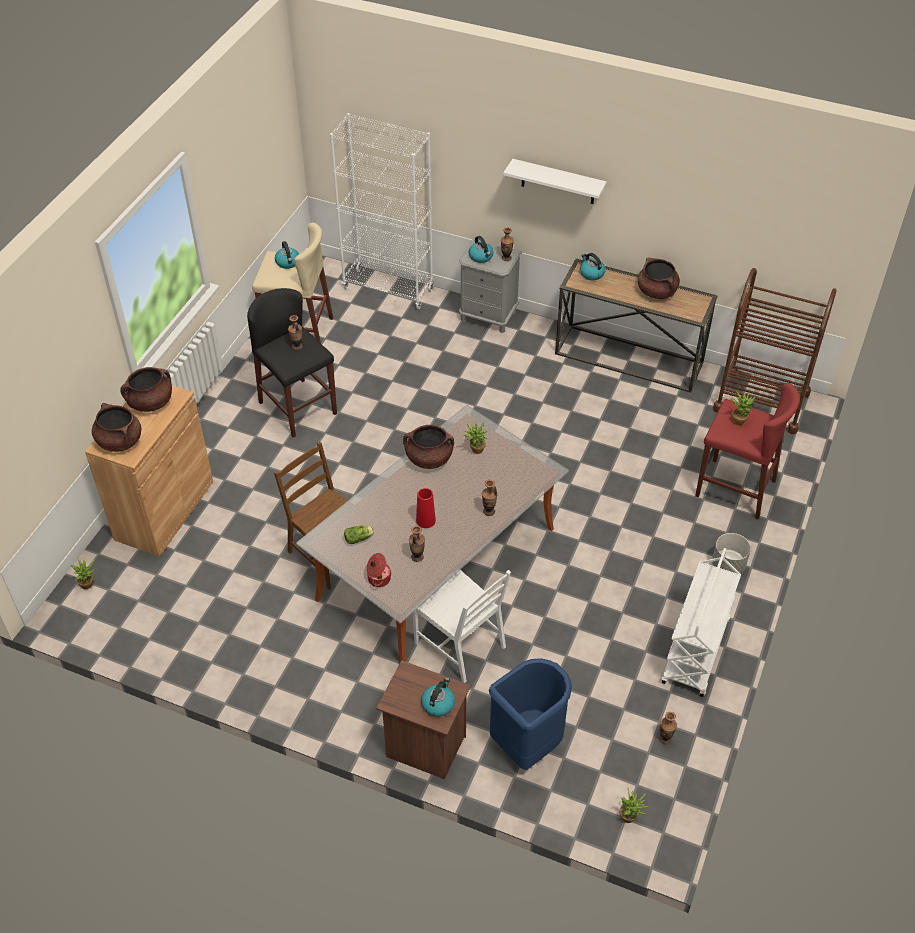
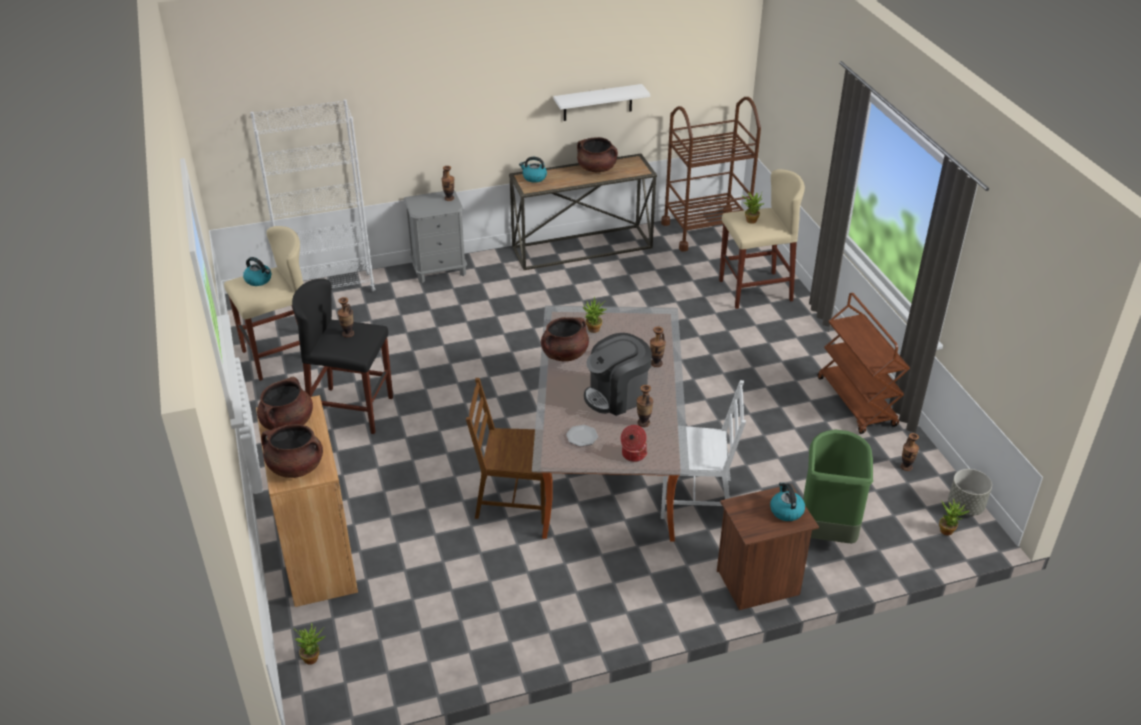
camera: 40 degrees left, 10 degrees down
(359, 538) = (581, 437): lettuce -> plate
(425, 520) = (617, 395): red vase -> coffee machine
(481, 257) = (427, 206): kettle -> none
(527, 744) = (825, 531): blue trash can -> green trash can
(558, 182) = (481, 101): white shelf -> white shelf (597, 102)
(695, 652) = (857, 402): white cart -> brown cart
(727, 566) = (809, 339): grey planter -> grey planter (965, 506)
(735, 488) = (755, 290): red stool -> beige stool

